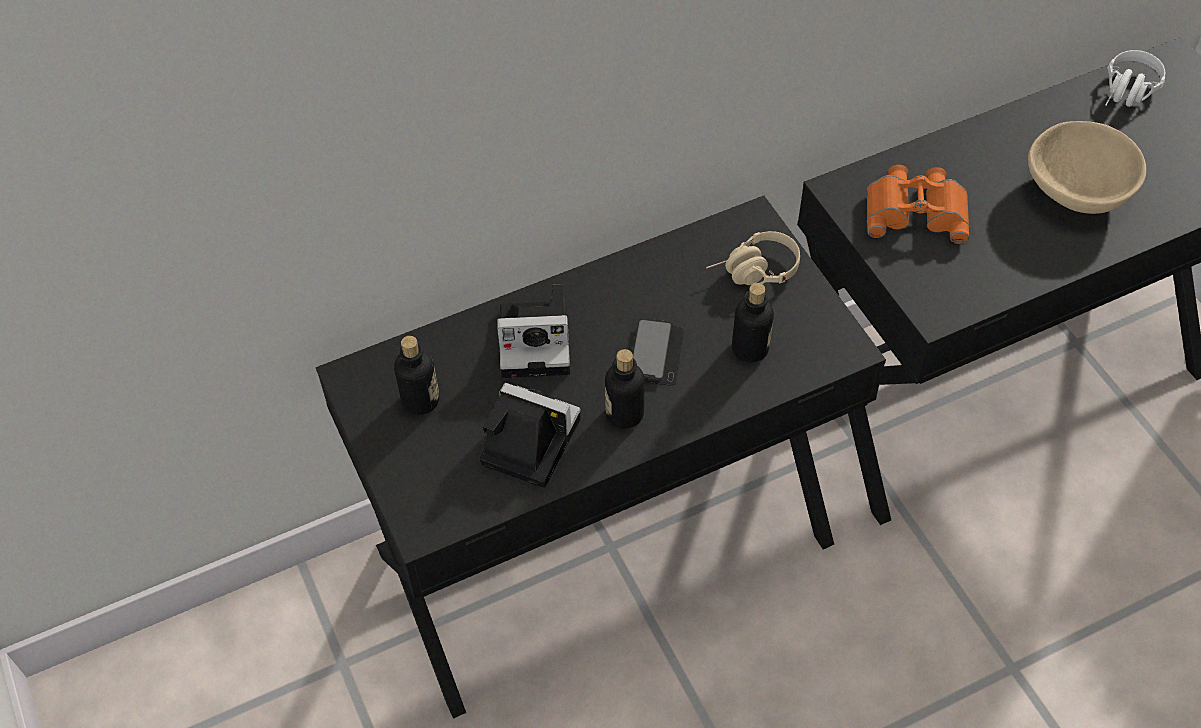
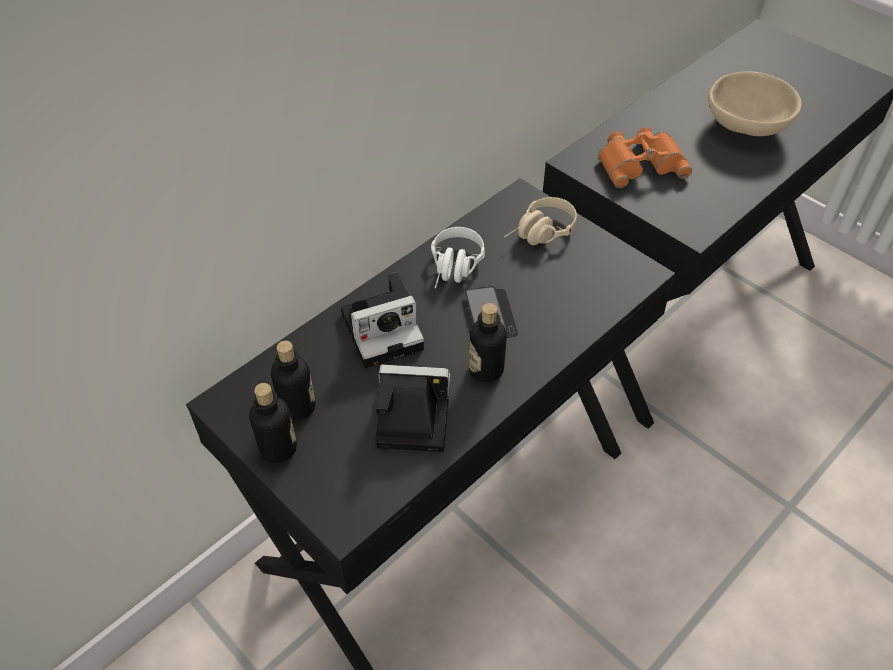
camera: 20 degrees left, 5 degrees down
(750, 349) = (565, 291): bottle -> bottle (278, 448)
(1127, 93) = (743, 58): white headphones -> white headphones (455, 269)

